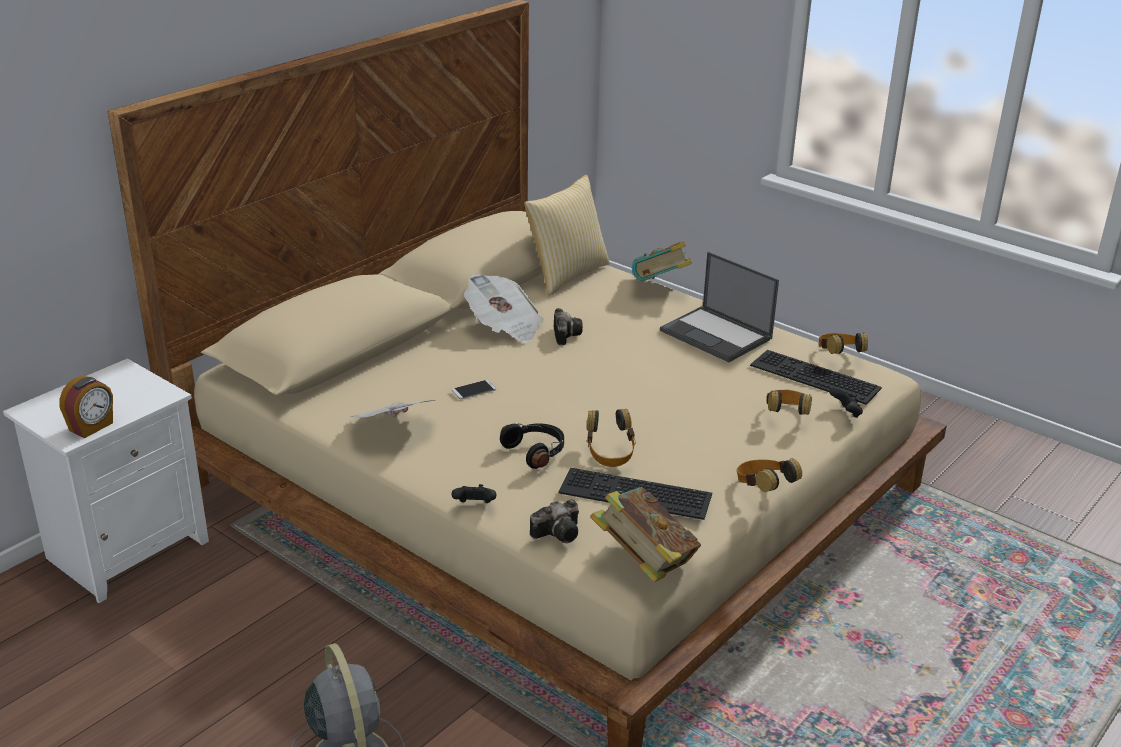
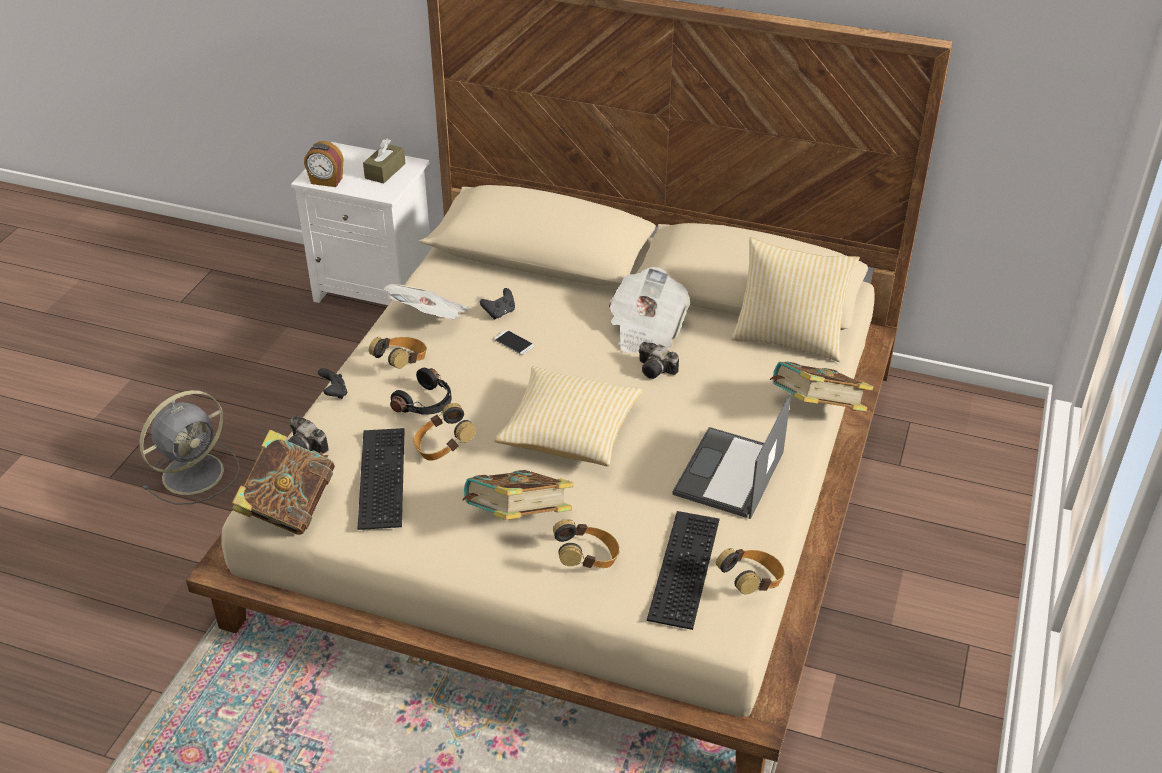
camera: 70 degrees right, 10 degrees up
(117, 387) = (385, 171): none -> brown tissue box
(565, 334) = (657, 370): camera -> camera turned 60 degrees clockwise
(622, 390) = (570, 432): none -> pillow
(724, 437) = (518, 520): none -> book
(763, 488) = (437, 564): headphones -> headphones (402, 363)
(846, 413) = (617, 605): black game controller -> black game controller (499, 313)

